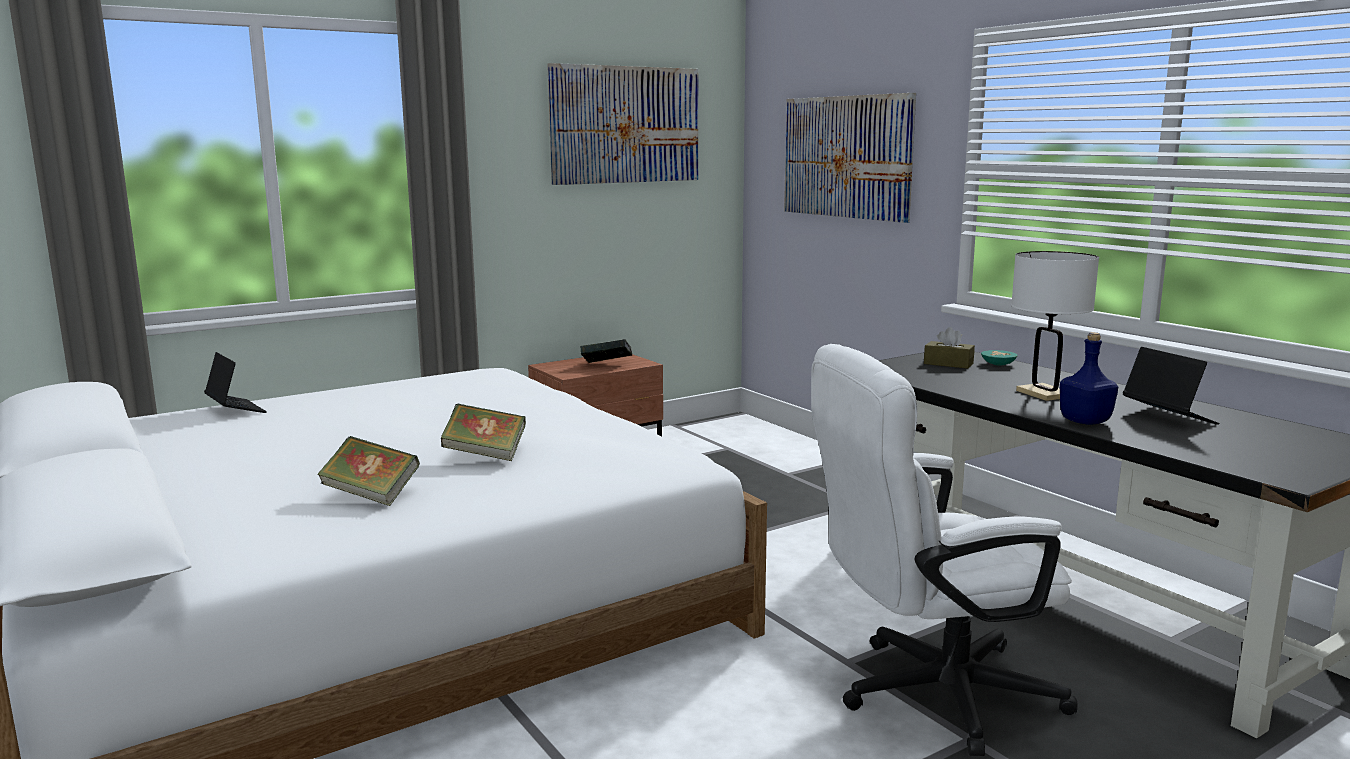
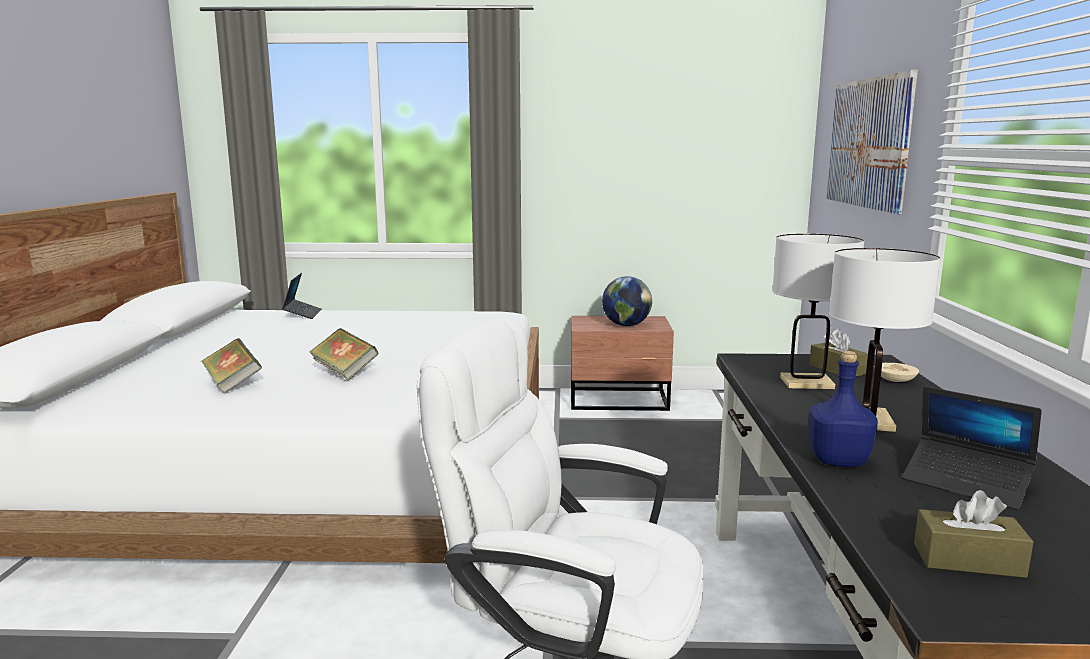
camera: 35 degrees right, 0 degrees up
(606, 365) = (626, 325): book -> globe
(625, 125) = (680, 114): picture -> none
(952, 377) = (806, 383): none -> white table lamp
(997, 364) = (895, 380): turquoise bowl -> beige bowl
(1168, 417) = (966, 483): laptop -> laptop turned 120 degrees clockwise
(1251, 455) = (968, 560): none -> brown tissue box

